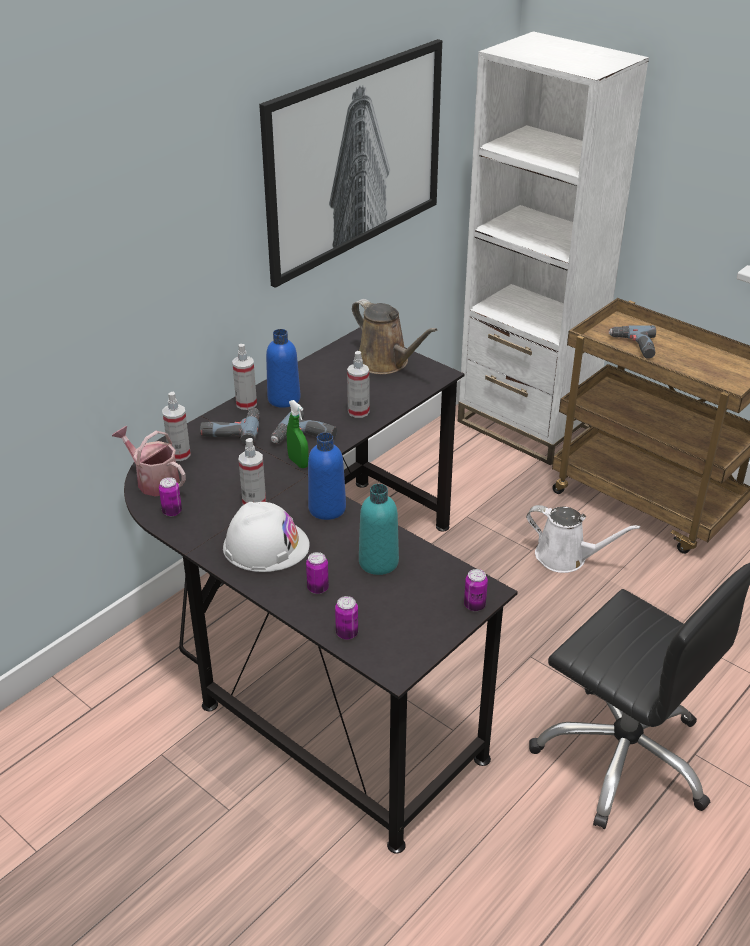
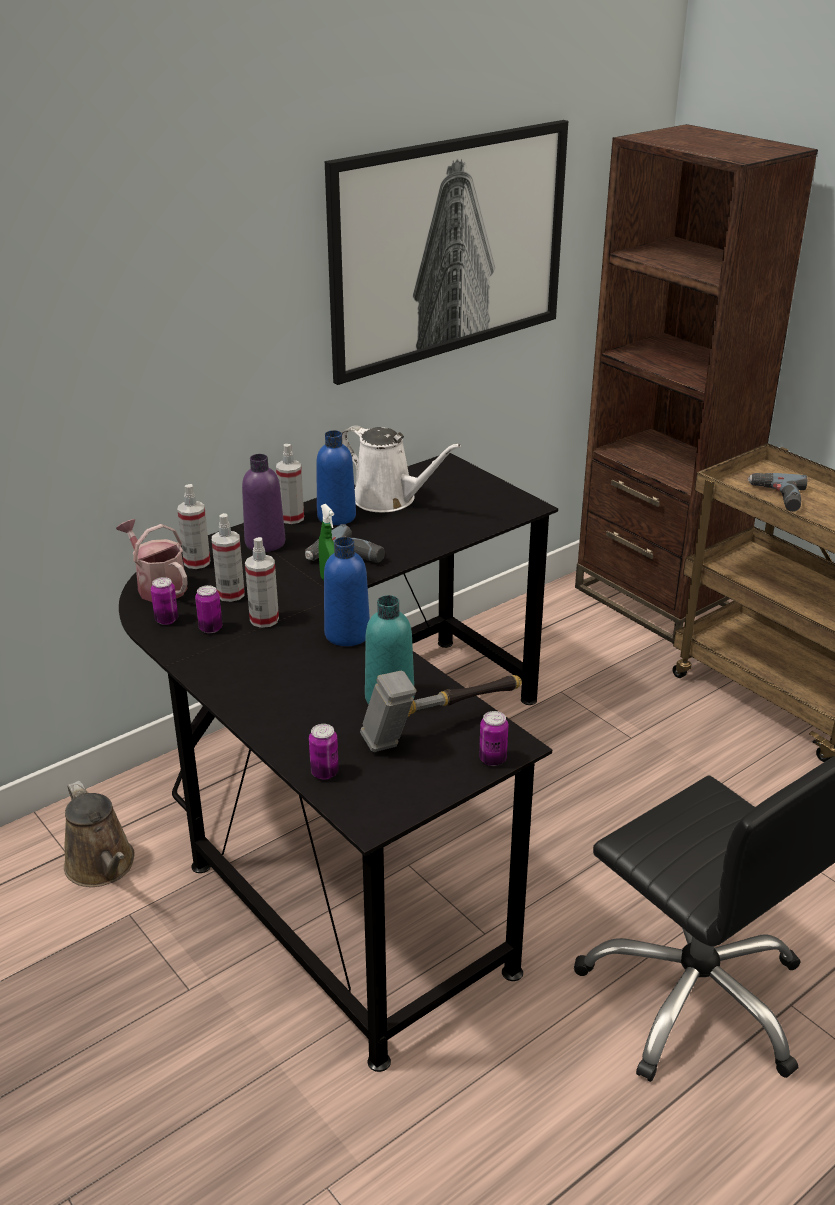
camera: 10 degrees right, 5 degrees down
(231, 430) = (265, 543): power drill -> purple bottle
(266, 545) = (261, 666): white hard hat -> none
(318, 588) = (306, 719): can -> can (210, 628)
(358, 412) = (419, 537): spray bottle -> spray bottle (231, 594)
(386, 363) = (468, 490): brown watering can -> brown watering can (102, 867)
(426, 583) = (440, 727): none -> hammer
(525, 426) = (655, 600): white bookcase -> brown bookcase
(566, 557) = (672, 750): white watering can -> white watering can (389, 499)

